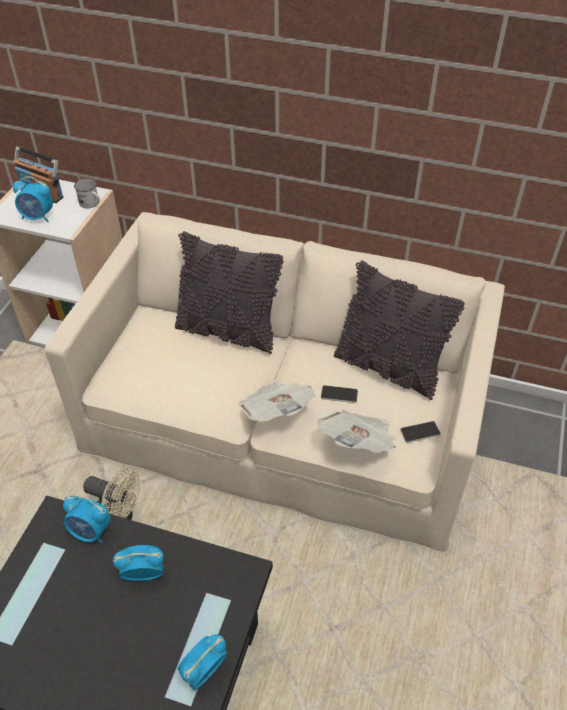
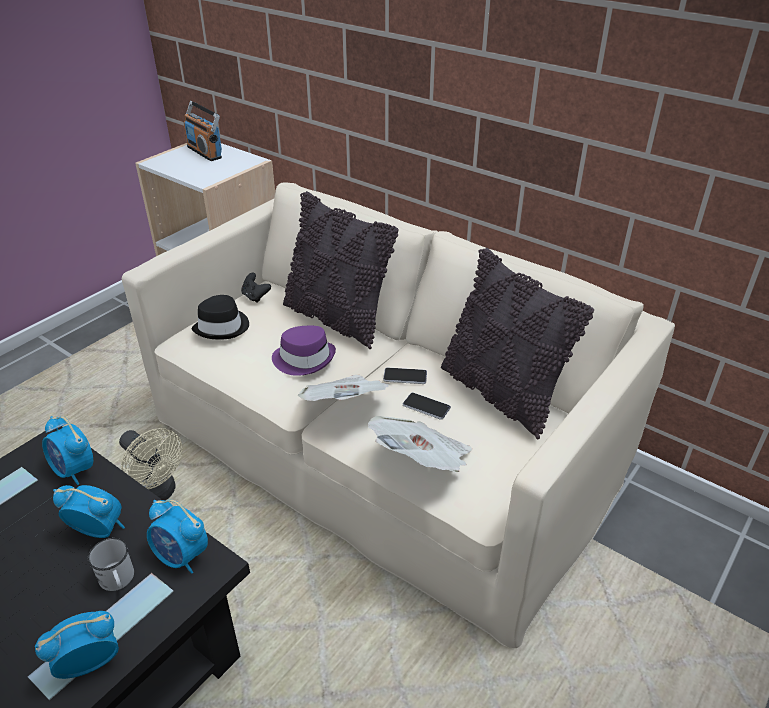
camera: 20 degrees right, 10 degrees down
(38, 217) = (186, 168): alarm clock -> alarm clock (182, 557)
(91, 204) = (243, 167): white mug -> white mug (118, 581)
(135, 364) = (222, 327): none -> black hat
(145, 326) = (255, 297): none -> black game controller
(222, 377) = (304, 359): none -> purple hat
(420, 432) = (506, 471): phone -> phone (405, 376)

